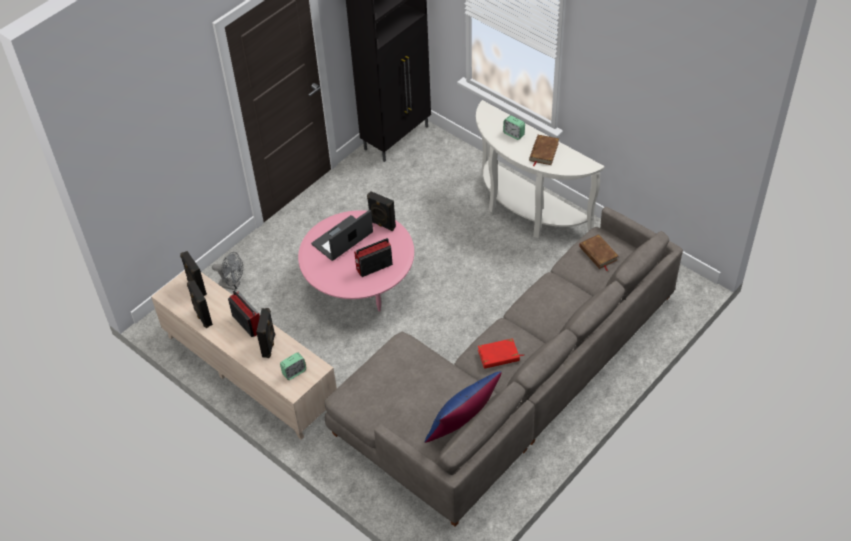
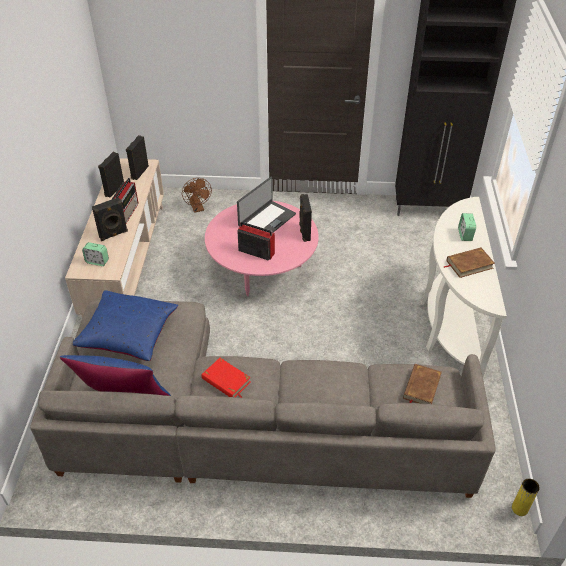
camera: 50 degrees right, 5 degrees down
(232, 285) = (198, 208): grey fan -> brown fan
(343, 239) = (266, 220): laptop -> laptop turned 120 degrees clockwise
(395, 392) = (128, 334): none -> blue pillow
(696, 279) = (519, 508): none -> yellow vase

